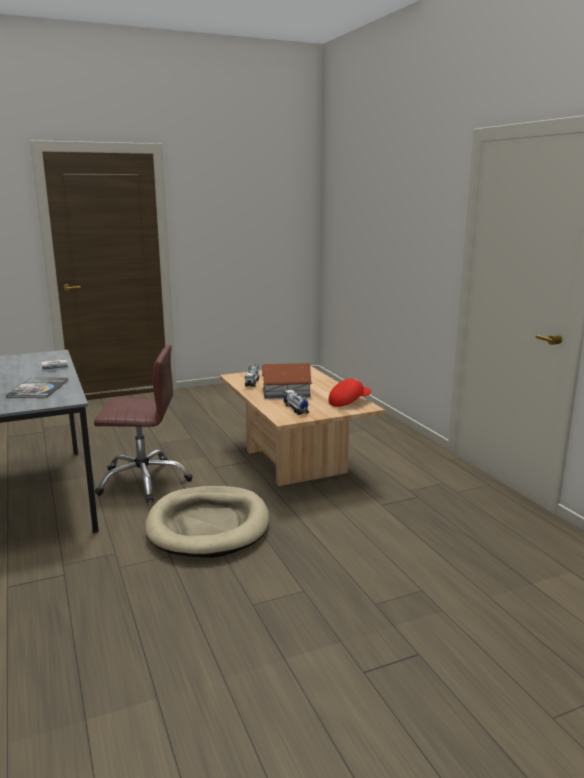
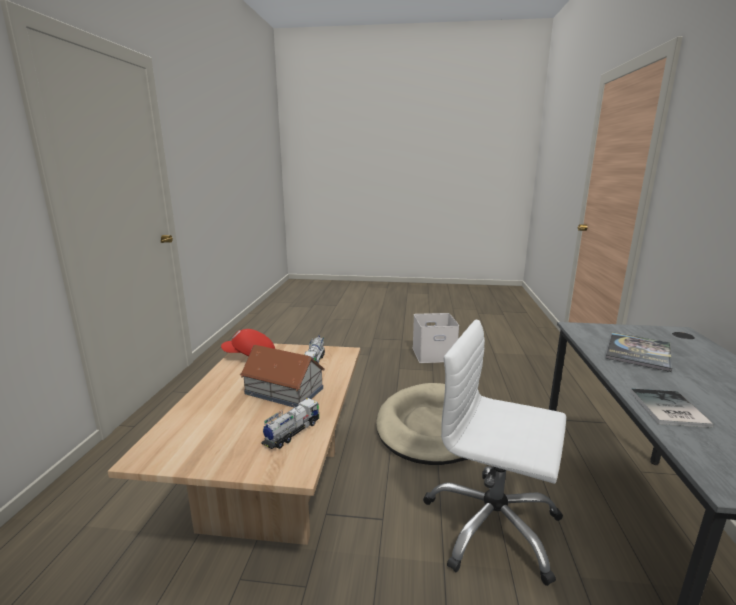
camera: 150 degrees left, 0 degrees up
(143, 481) = (492, 525): brown office chair -> white office chair
(272, 647) = (434, 354): none -> white storage box

